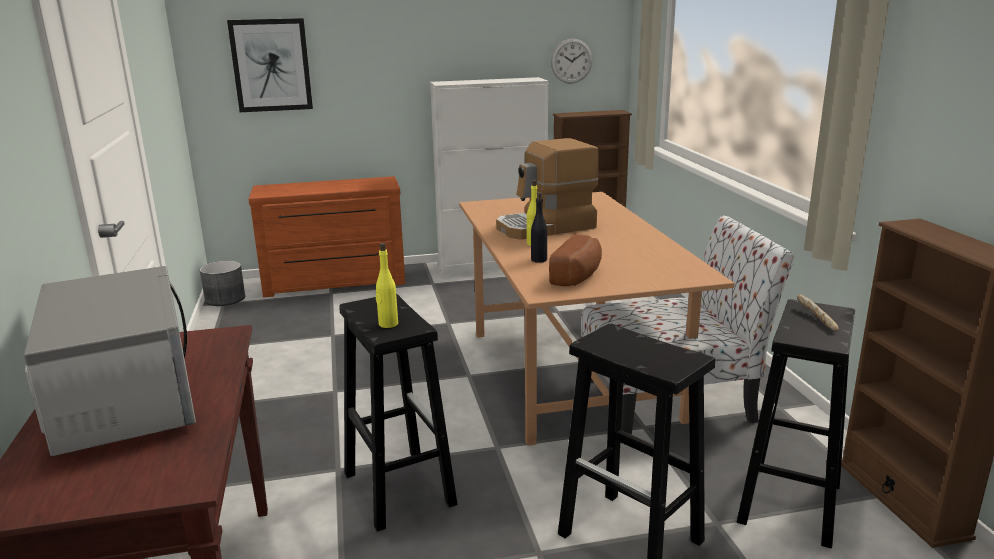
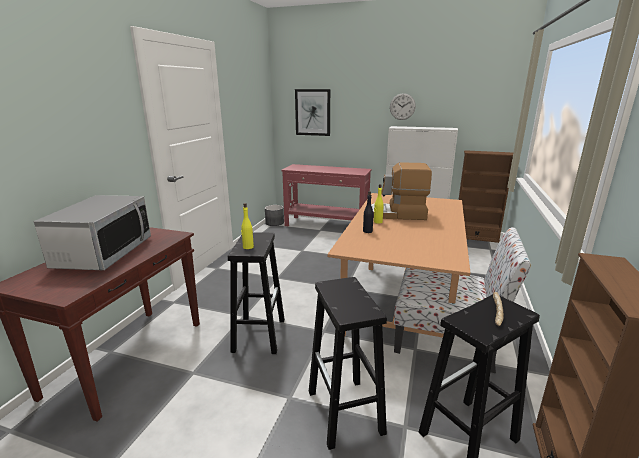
camera: 30 degrees right, 0 degrees up
(335, 283) = (326, 225): brown dresser -> red console table
(571, 61) = (481, 119): wall clock -> wall clock (402, 106)
(579, 276) = (376, 245): bread -> none

